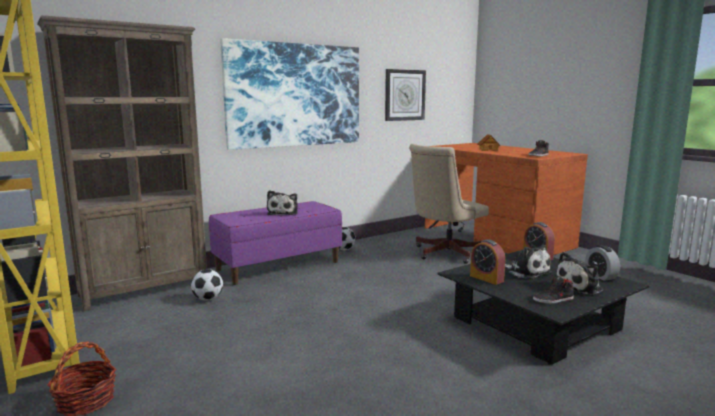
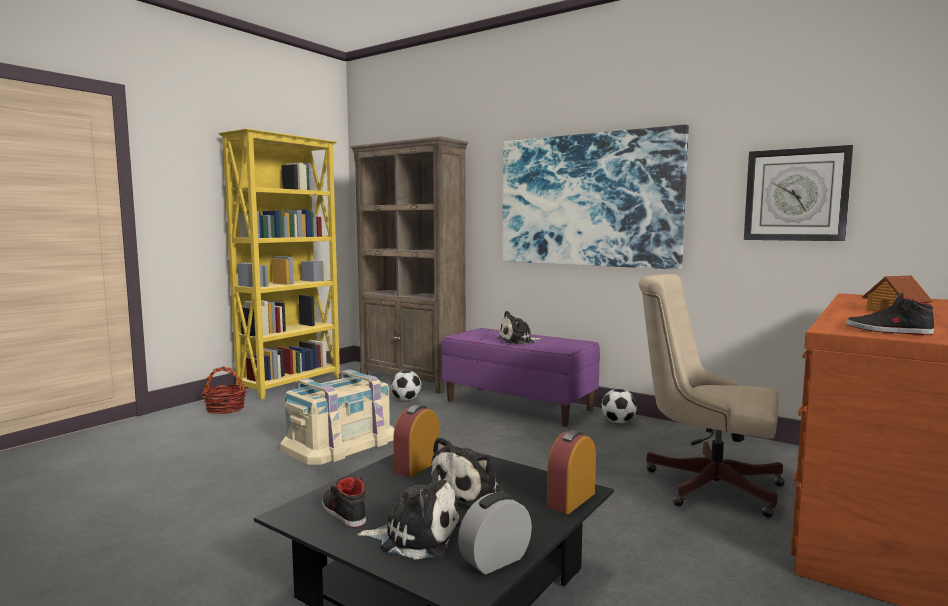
camera: 70 degrees right, 5 degrees down
(294, 336) = (339, 442): none -> beige storage box
(580, 287) = (416, 536): plush toy -> plush toy turned 150 degrees clockwise

